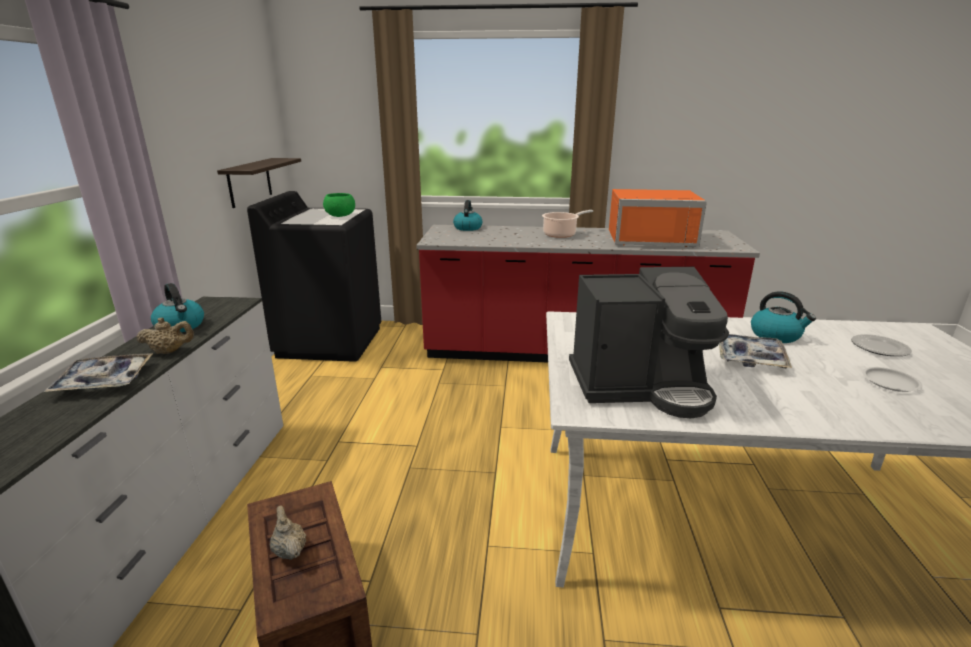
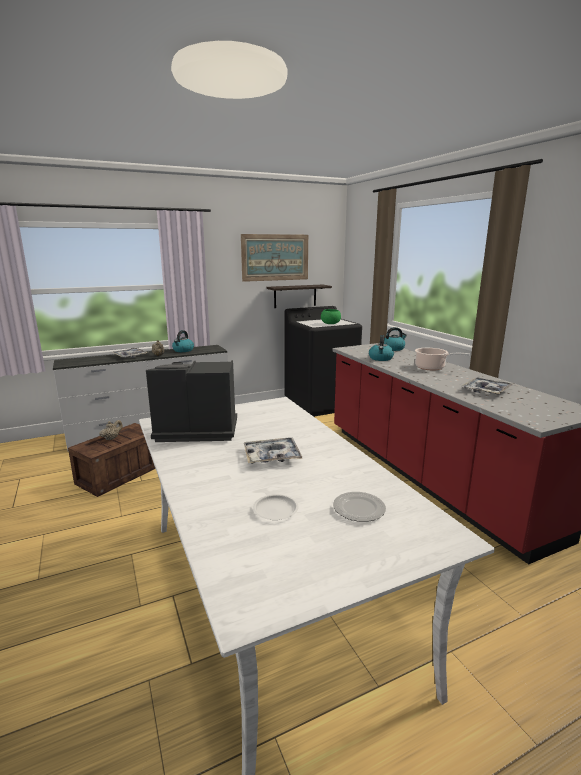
camera: 60 degrees right, 5 degrees down
(217, 114) = (275, 257): none -> picture
(641, 386) = (194, 430): coffee machine -> coffee machine turned 120 degrees clockwise
(650, 239) = (486, 390): orange microwave -> tray
(776, 335) = (332, 464): kettle -> kettle (381, 358)

